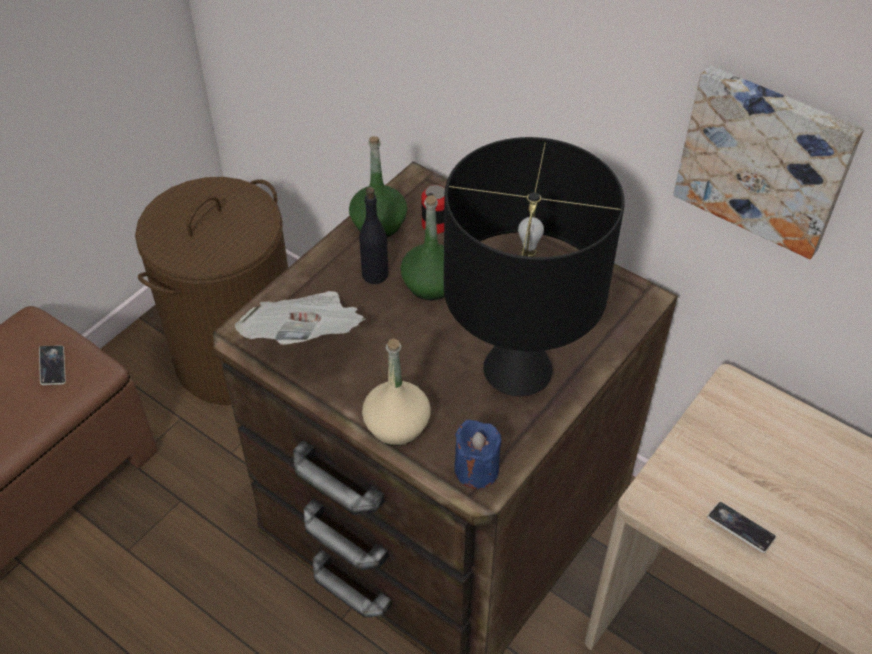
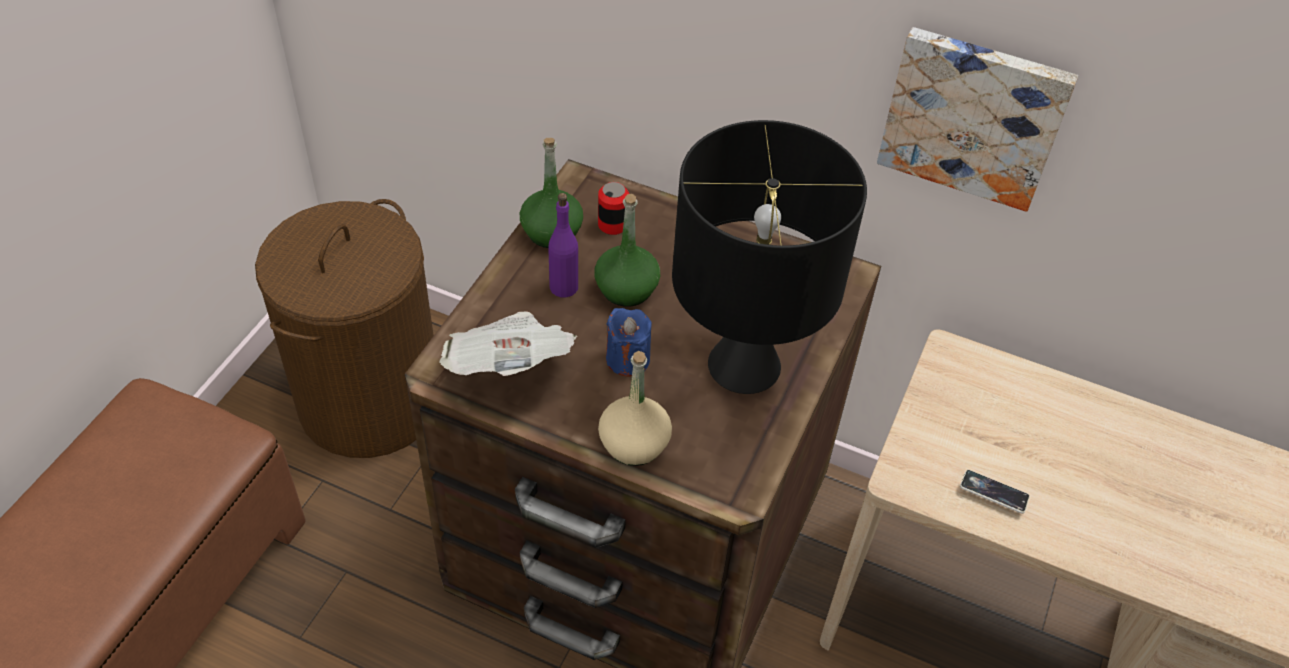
camera: 15 degrees left, 0 degrees up
(53, 367) = (187, 444): phone -> none
(375, 274) = (564, 287): black bottle -> purple bottle
(476, 469) = (730, 476): blue candle -> blue candle (627, 359)

